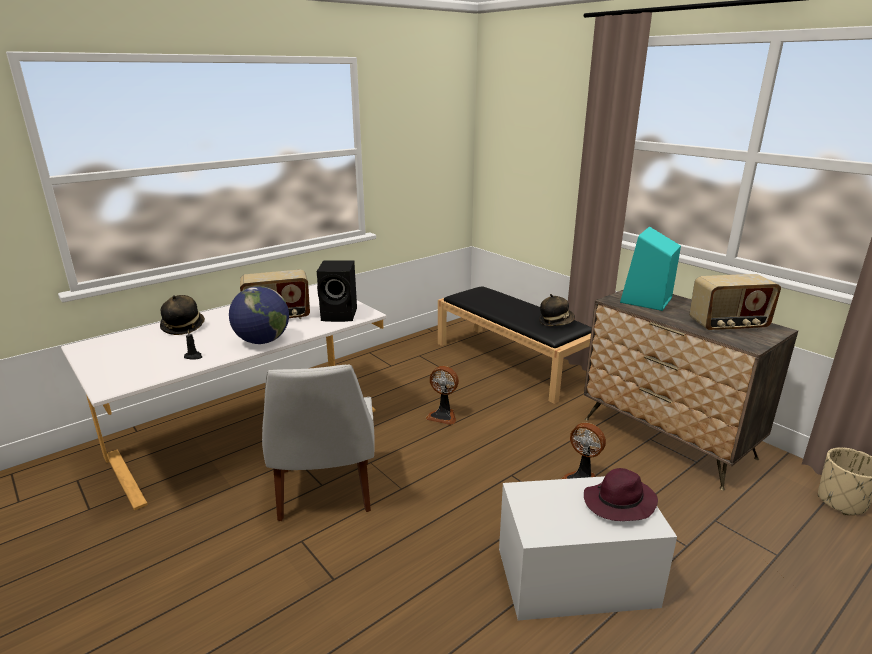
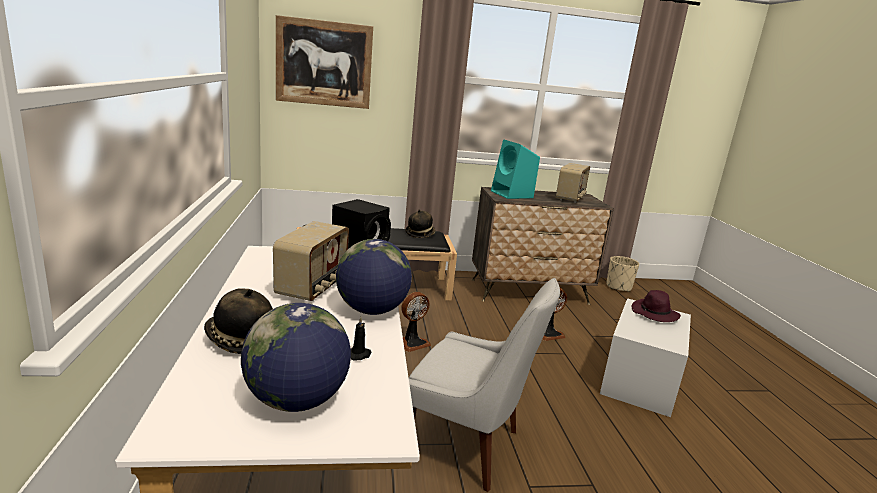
camera: 60 degrees left, 5 degrees down
(128, 359) = (296, 401): none -> globe
(516, 131) = (324, 63): none -> picture

